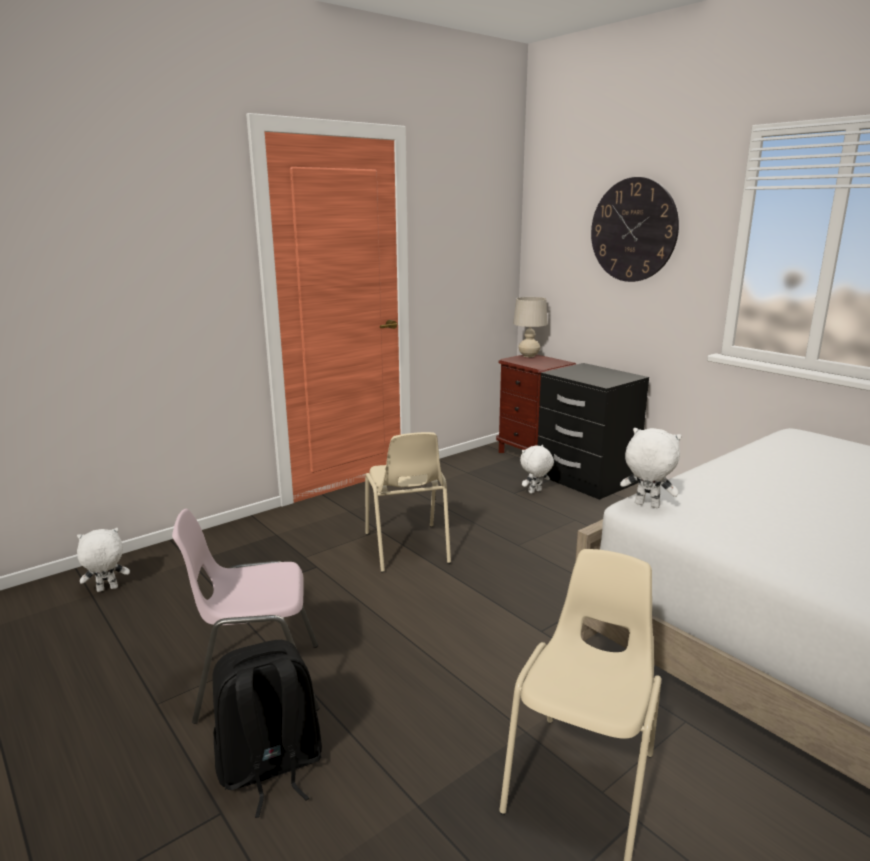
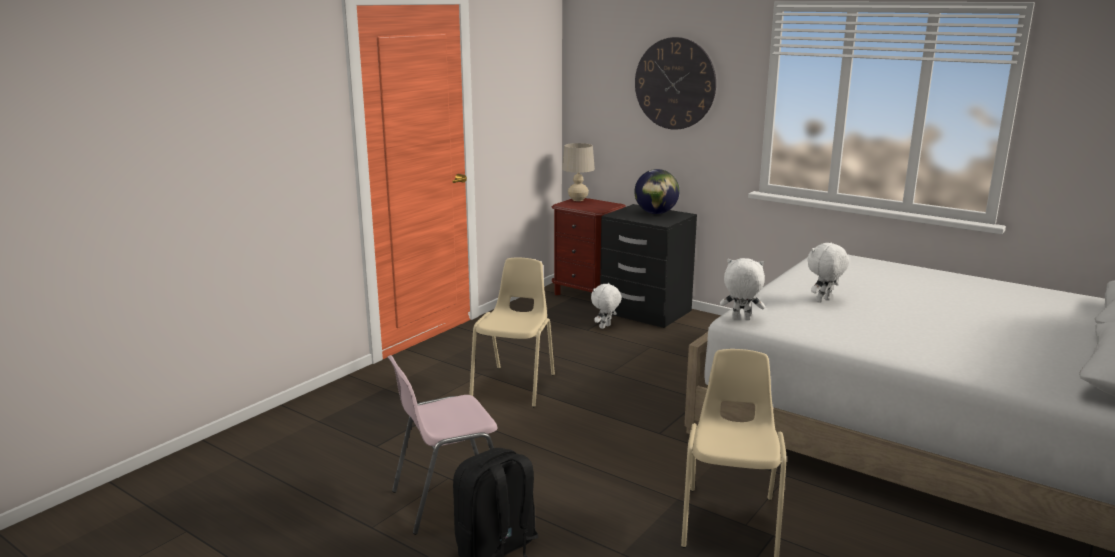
camera: 15 degrees left, 0 degrees up
(107, 589) = (252, 453): white plush toy -> white plush toy (823, 300)
(407, 548) = (515, 386): beige chair -> beige chair turned 135 degrees counterclockwise
(602, 373) = (656, 213): none -> globe

